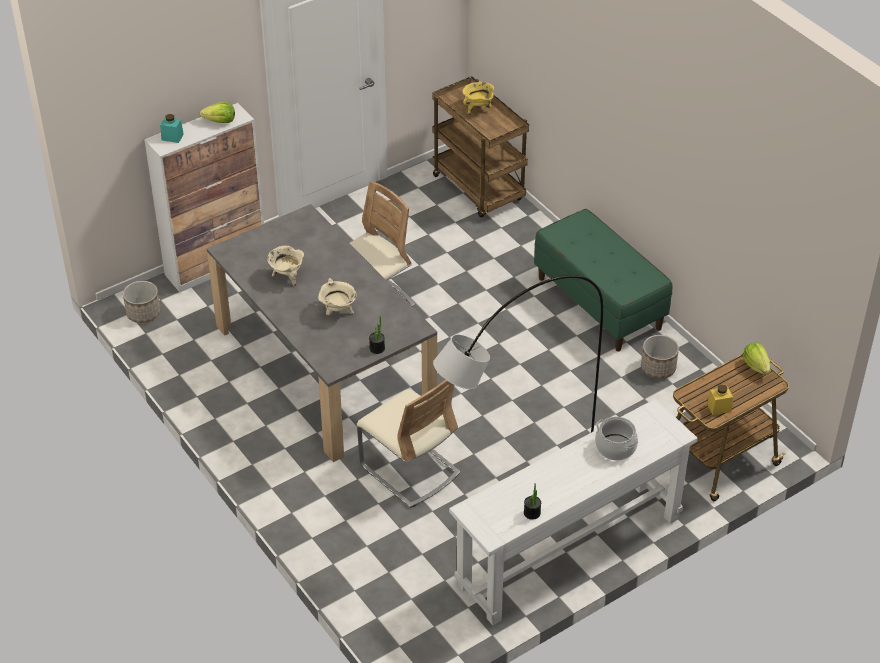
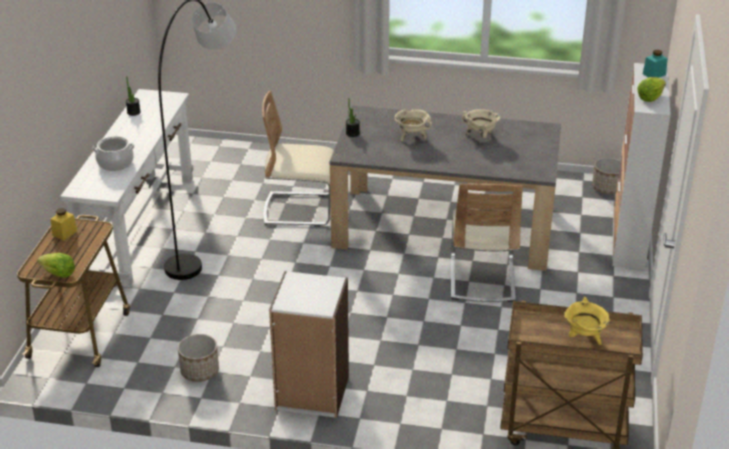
camera: 135 degrees right, 10 degrees down
(599, 303) = (312, 393): green bench -> white bookcase

